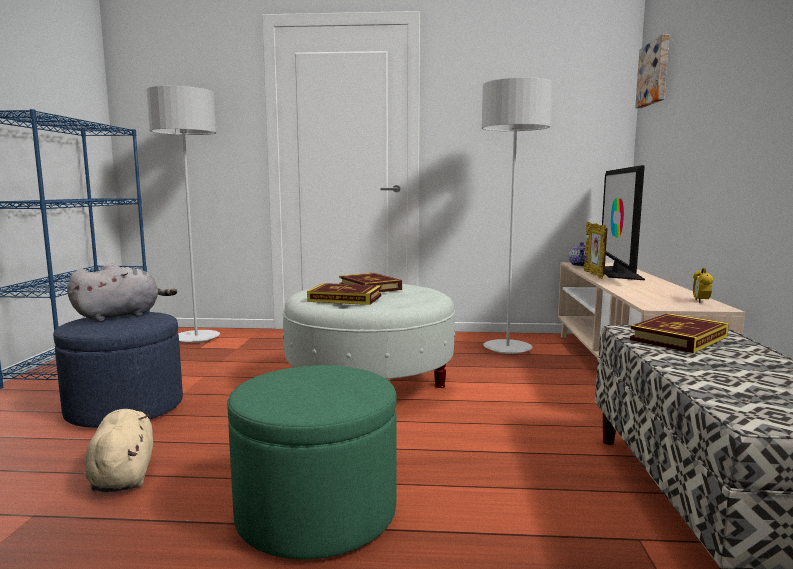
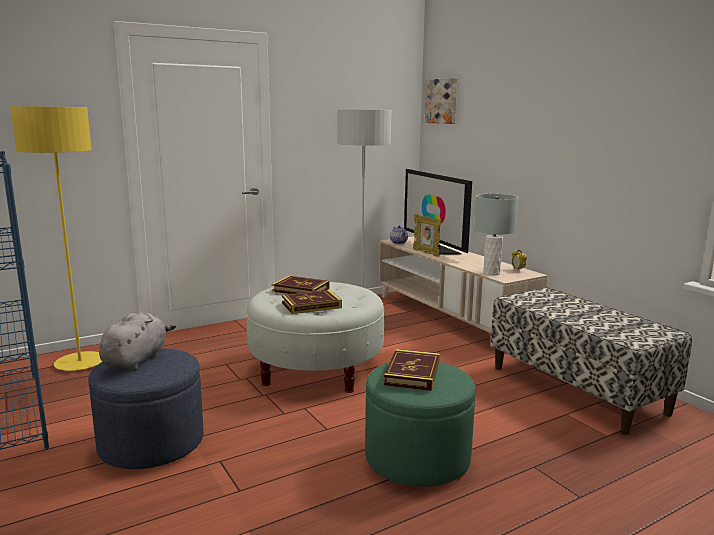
camera: 35 degrees left, 5 degrees up
(123, 475) = (258, 485): beige plush toy -> none
(196, 338) = (80, 363): grey floor lamp -> yellow floor lamp
(645, 299) = (491, 273): none -> grey table lamp
(678, 338) = (542, 300): book -> book (412, 373)

